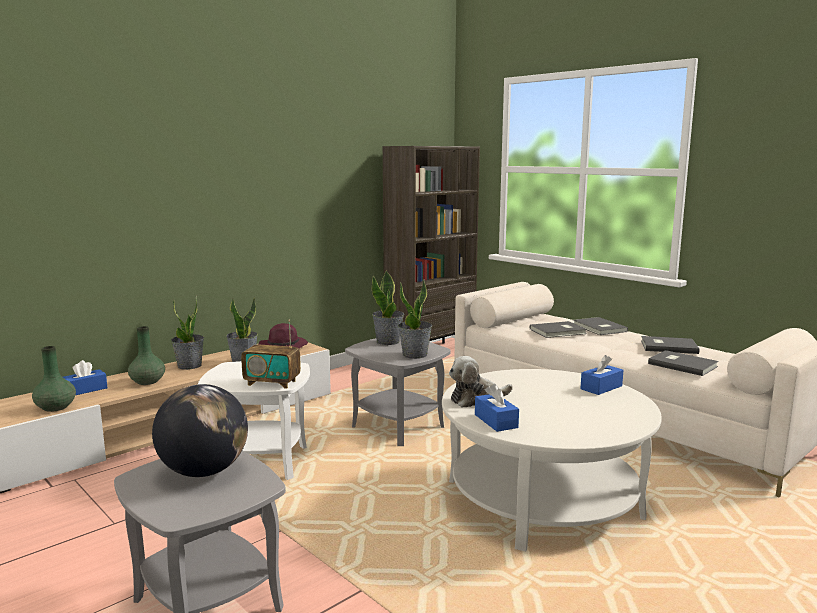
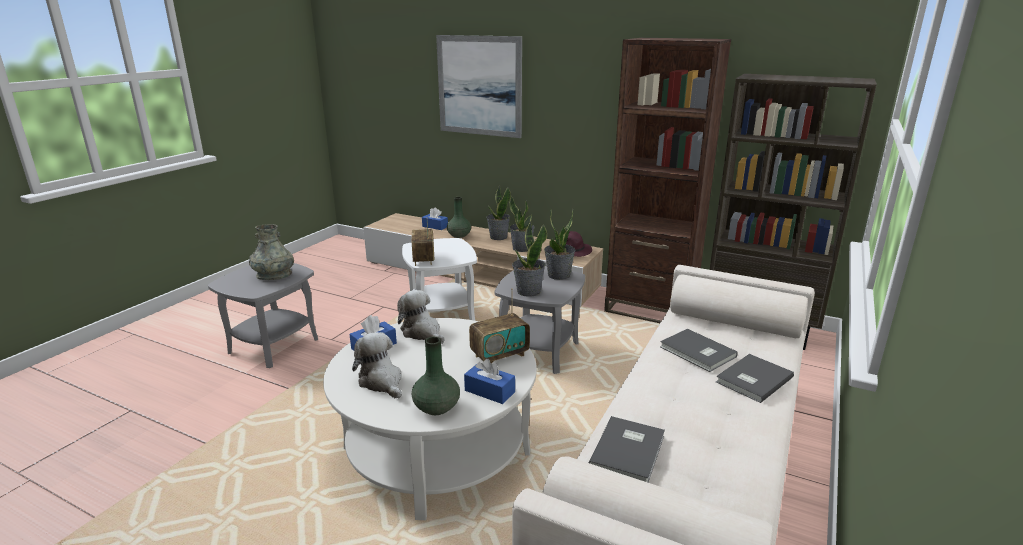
camera: 70 degrees right, 10 degrees up
(56, 407) = (404, 229): green vase -> green vase (437, 407)
(118, 175) = (479, 86): none -> picture
(204, 471) = (274, 275): globe -> grey vase
(361, 373) = (650, 309): none -> brown bookcase
(540, 378) = (499, 356): none -> radio
(574, 422) = (381, 381): none -> plush toy
(667, 346) = (713, 439): grey book -> none

